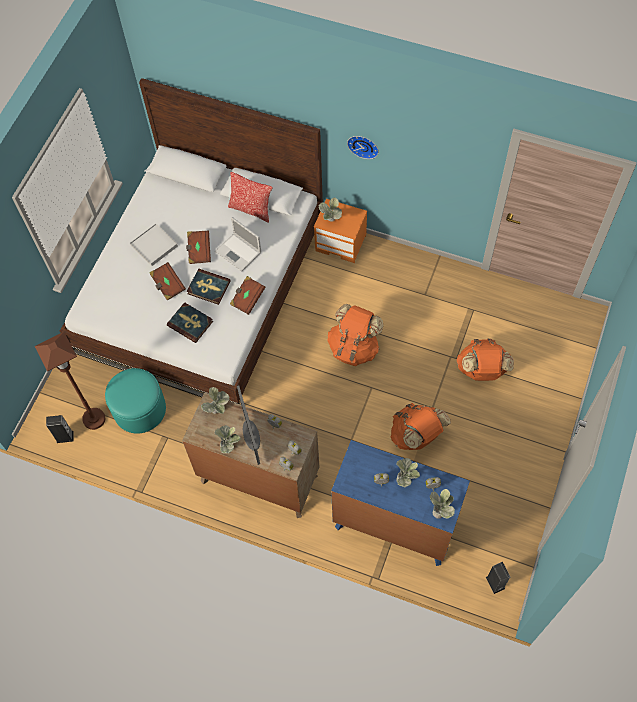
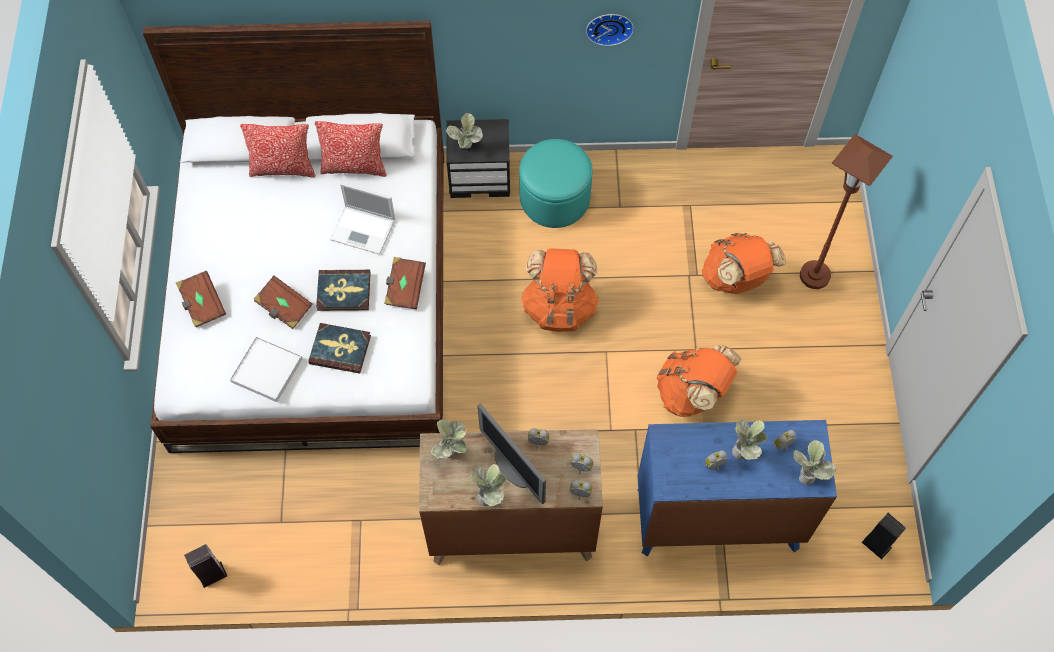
camera: 25 degrees left, 0 degrees up
(94, 419) = (244, 534): brown floor lamp -> brown floor lamp (815, 276)
(139, 409) = (303, 496): turquoise ottoman -> turquoise ottoman (554, 198)
(154, 246) = (240, 260): white tray -> white tray (267, 370)
(199, 251) = (307, 246): brown book -> brown book (202, 304)
(206, 196) = (283, 168): none -> pillow
(341, 243) = (480, 176): orange nightstand -> black nightstand
(363, 145) = (496, 25): wall clock -> wall clock (609, 26)

